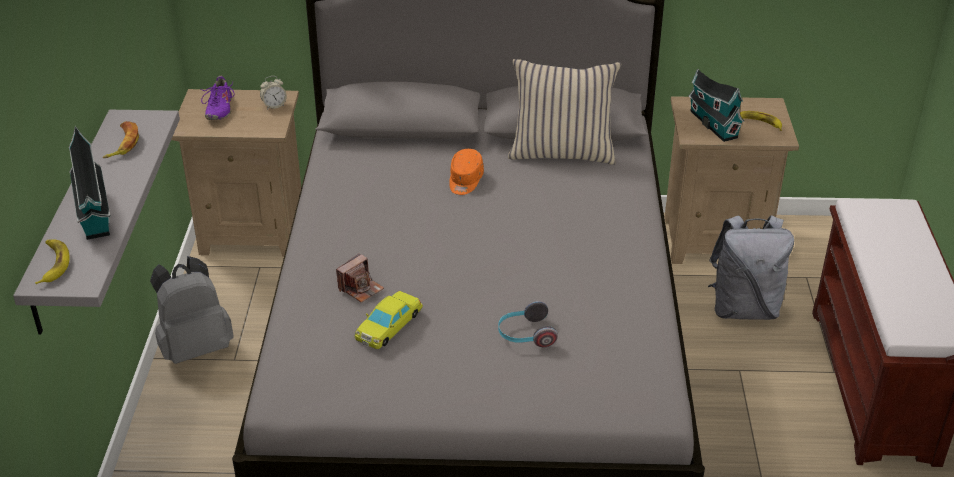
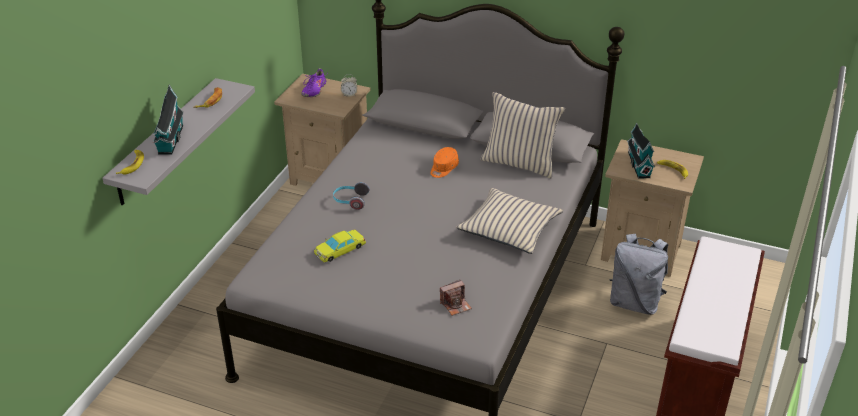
camera: 20 degrees right, 0 degrees up
(195, 347) = (259, 242): grey backpack -> none
(360, 288) = (336, 223): camera -> camera (455, 305)
(525, 335) = (422, 276): headphones -> headphones (350, 201)
(602, 242) = (509, 228): none -> beige pillow

